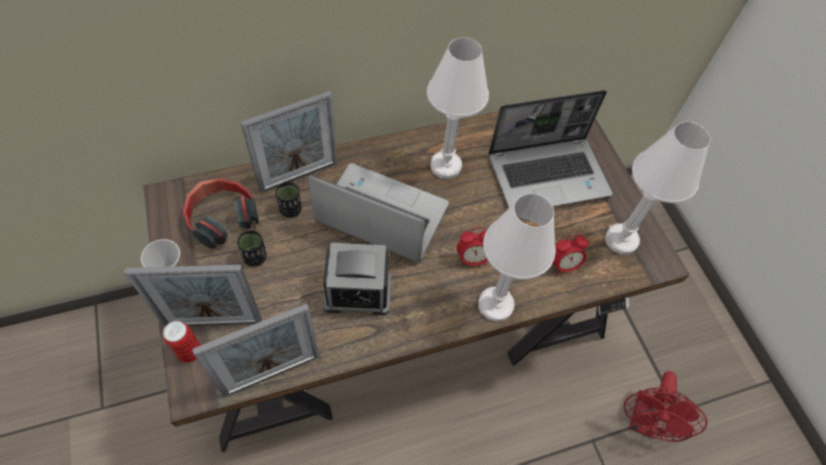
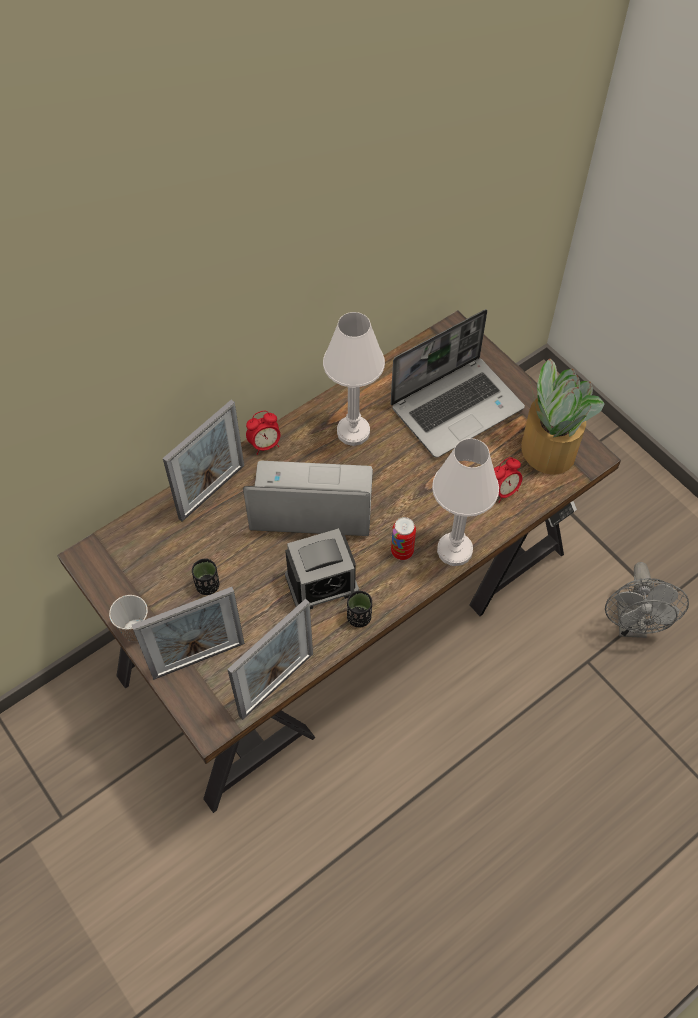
camera: 15 degrees left, 0 degrees up
(189, 352) = (189, 692): can -> can (402, 551)
(222, 218) = (155, 559): headphones -> none
(290, 209) = (219, 527): black cup -> black cup (359, 617)
(472, 259) = (416, 515): alarm clock -> alarm clock (265, 445)
(621, 240) = (548, 448): white table lamp -> potted plant
(644, 422) = (632, 625): red fan -> grey fan

